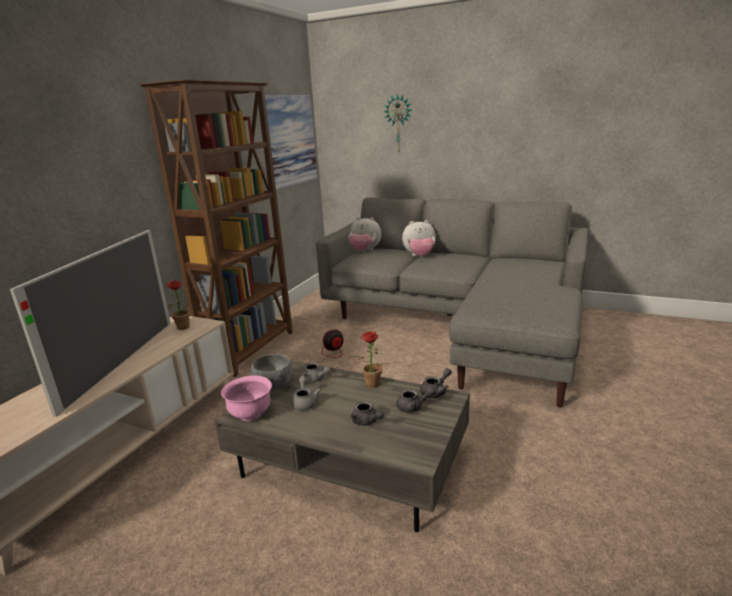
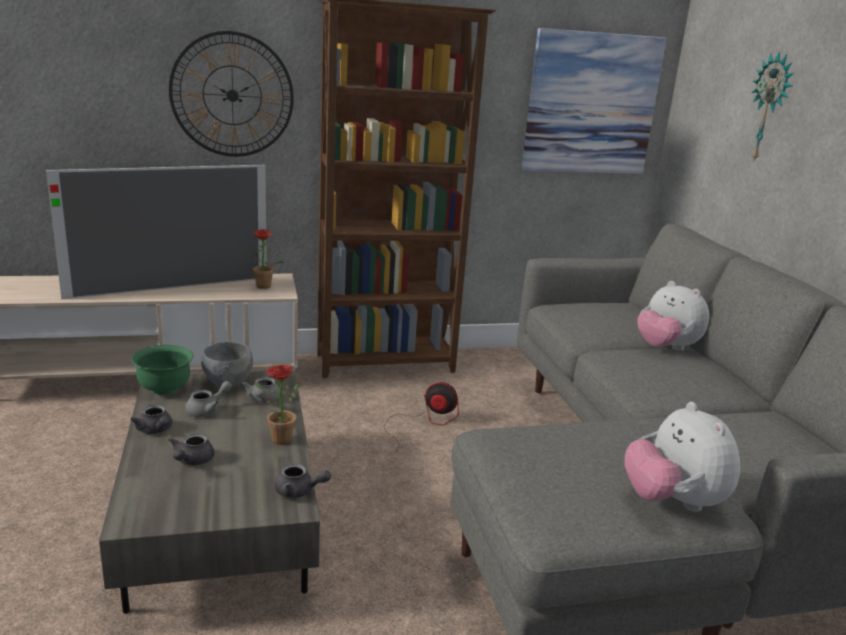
camera: 50 degrees right, 0 degrees up
(97, 178) = (232, 95): none -> wall clock
(250, 414) = (164, 389): pink bowl -> green bowl
(364, 251) = (615, 307): plush toy -> plush toy (673, 502)
(413, 407) = (247, 484): grey teapot -> grey teapot (156, 430)

